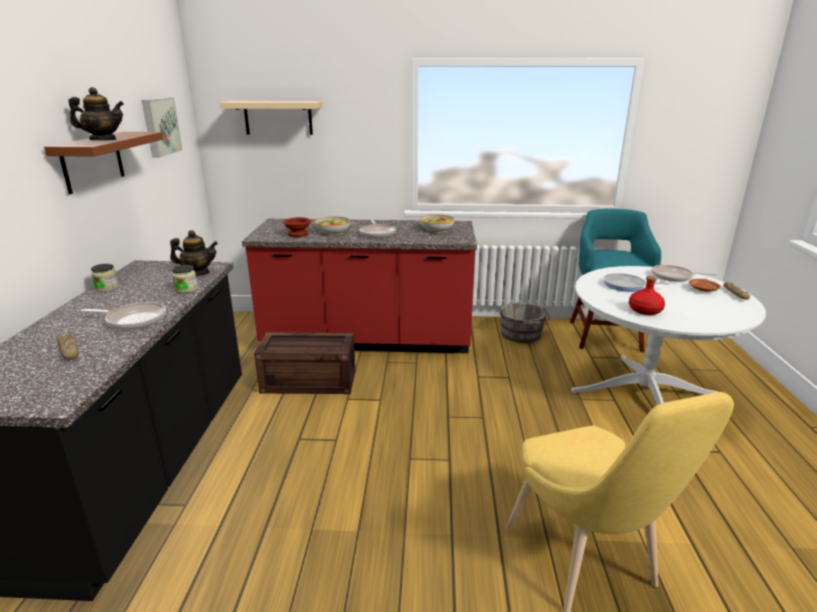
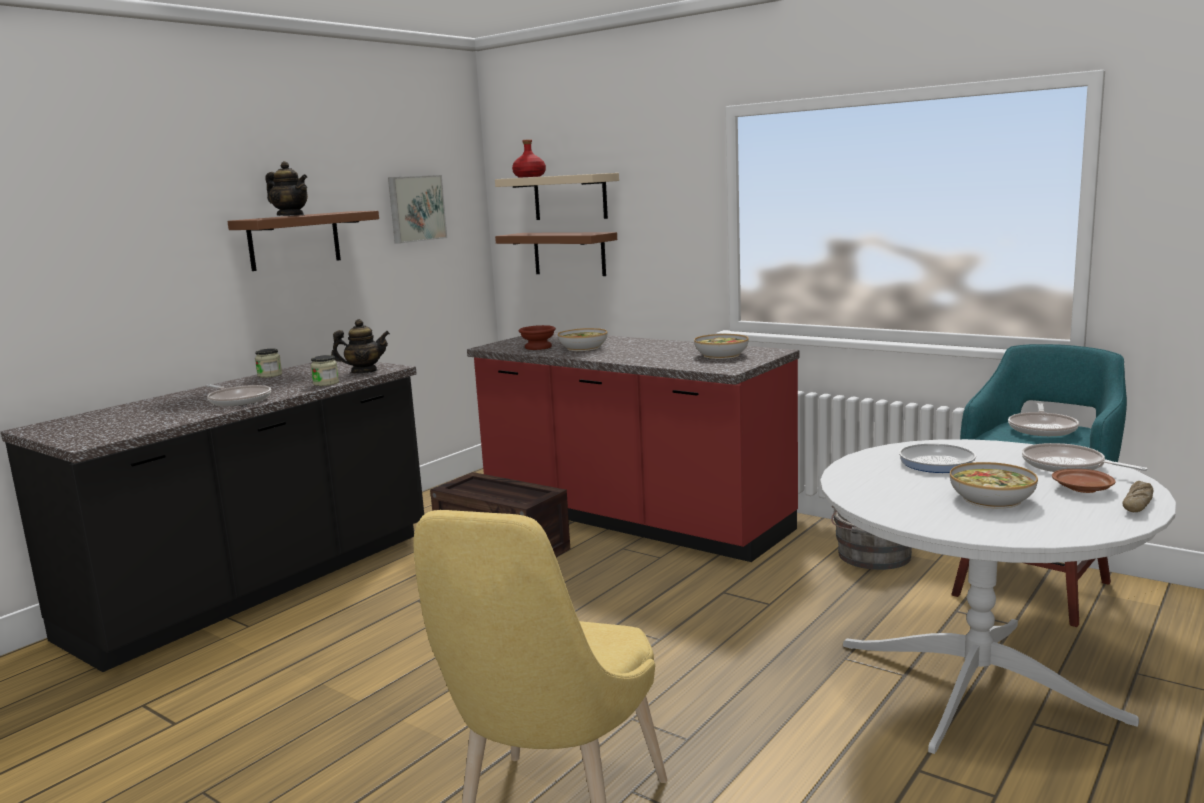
camera: 35 degrees right, 10 degrees down
(69, 351) = (155, 414): bread -> none
(198, 273) = (364, 372): teapot -> teapot turned 45 degrees counterclockwise
(278, 160) = (569, 253): none -> brown shelf
(377, 233) = (631, 353): frying pan -> frying pan (1042, 428)
(645, 310) = (895, 496): red bottle -> red bottle (530, 177)
(683, 303) = (991, 498): none -> bowl

